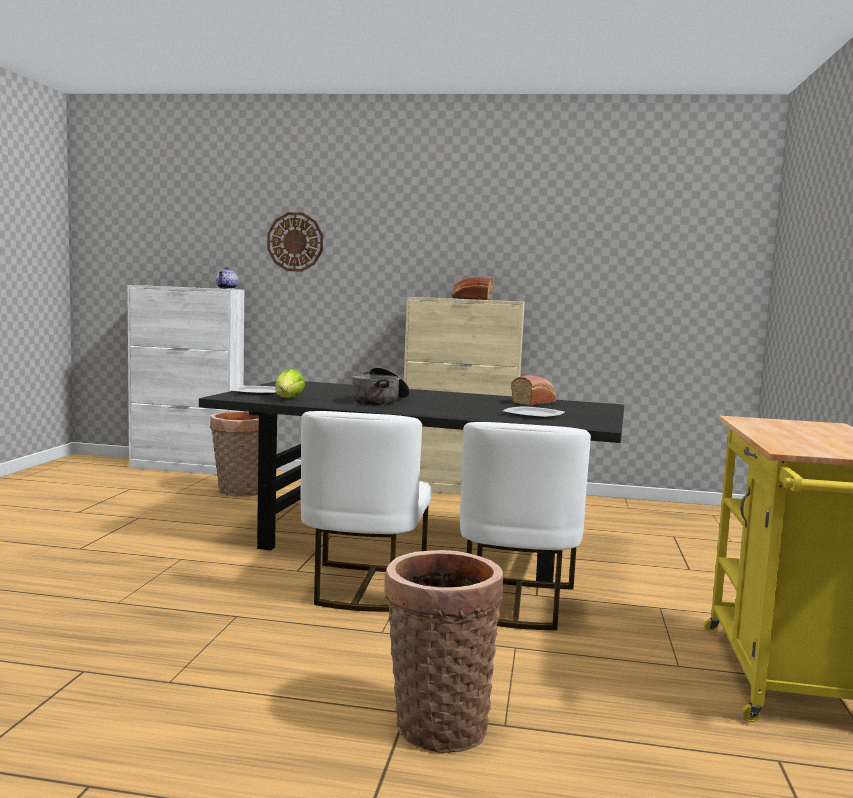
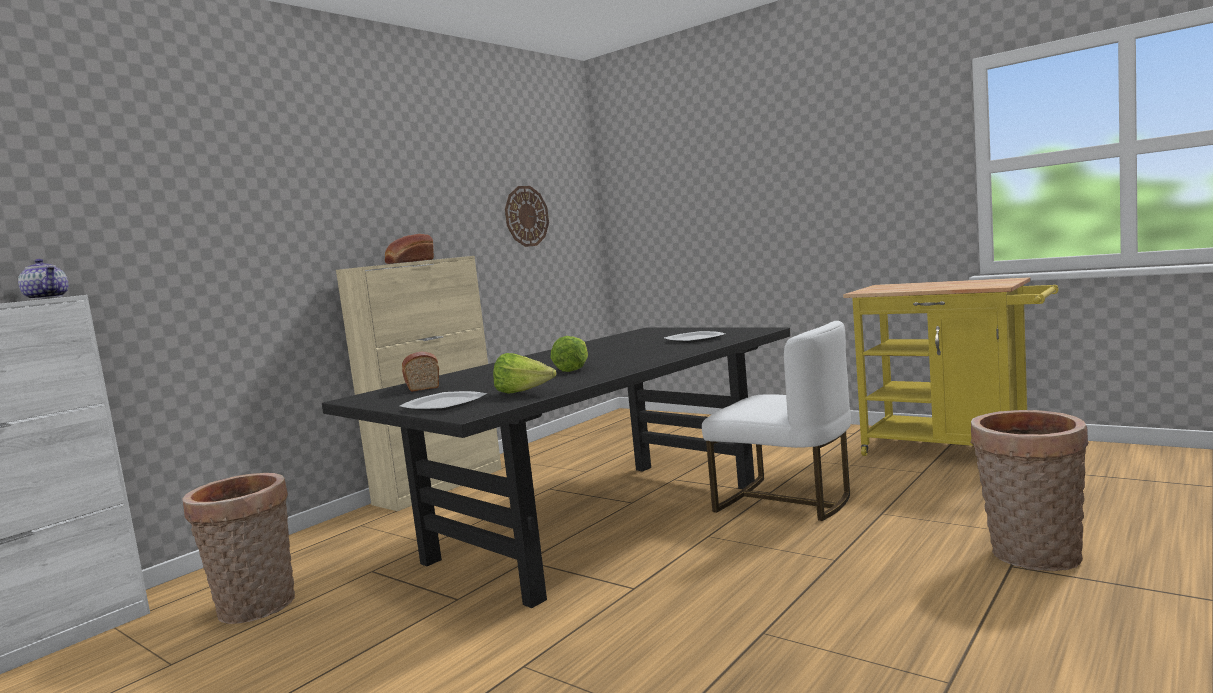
camera: 60 degrees left, 0 degrees up
(295, 242) = (143, 209): wall clock -> wall clock (526, 216)
(363, 587) = (710, 557): white chair -> none
(380, 401) = (573, 369): cooking pot -> lettuce
(535, 402) = (621, 340): bread -> bread (422, 385)

